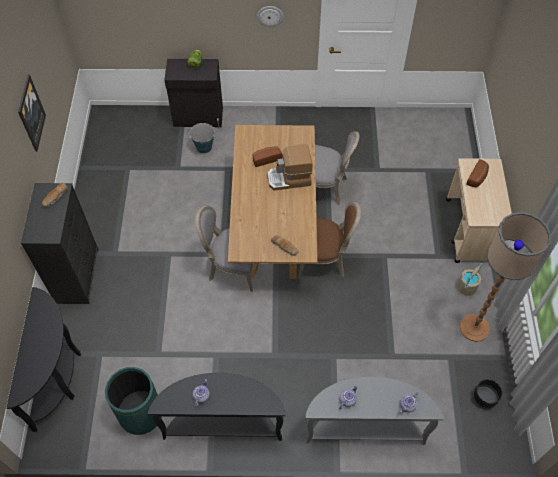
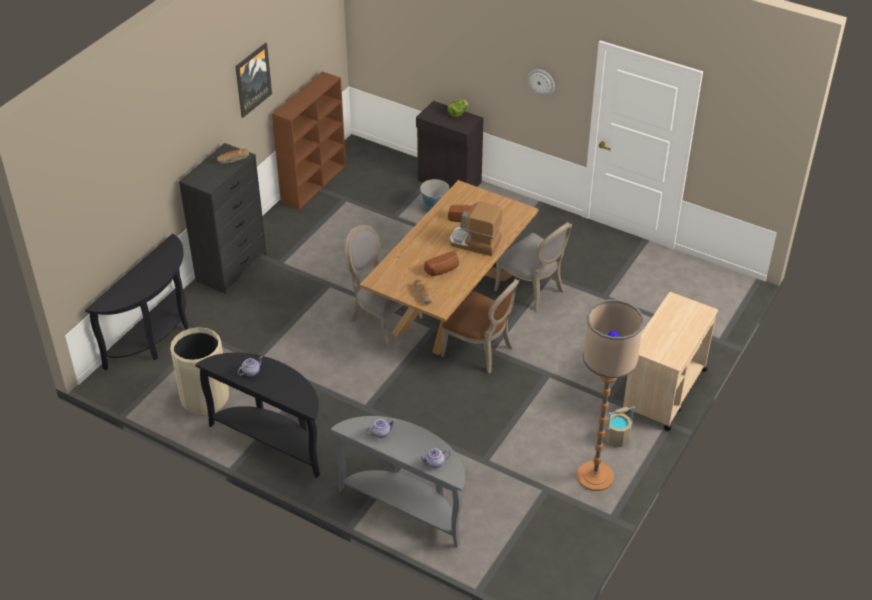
camera: 30 degrees right, 15 degrees down
(92, 164) = (314, 183): none -> brown bookcase
(140, 413) = (204, 398): green trash can -> beige trash can
(477, 178) = (676, 315): bread -> bread (443, 270)
(484, 398) = (554, 540): black planter -> none

